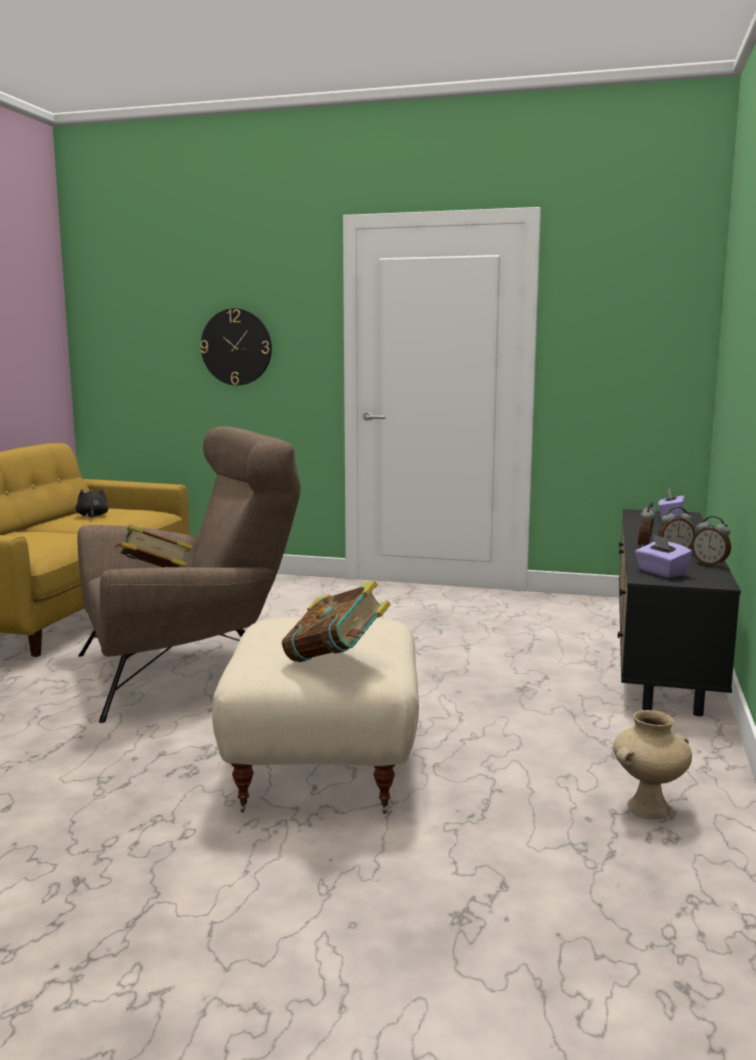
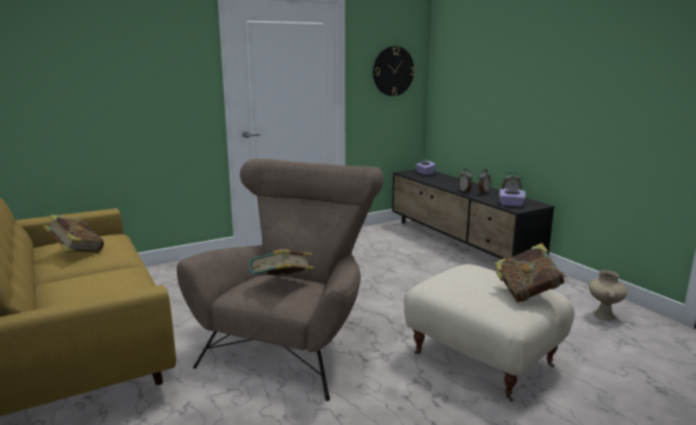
camera: 45 degrees left, 5 degrees up
(92, 516) = (77, 253): black plush toy -> book
(236, 347) = (134, 88): wall clock -> wall clock (393, 71)

